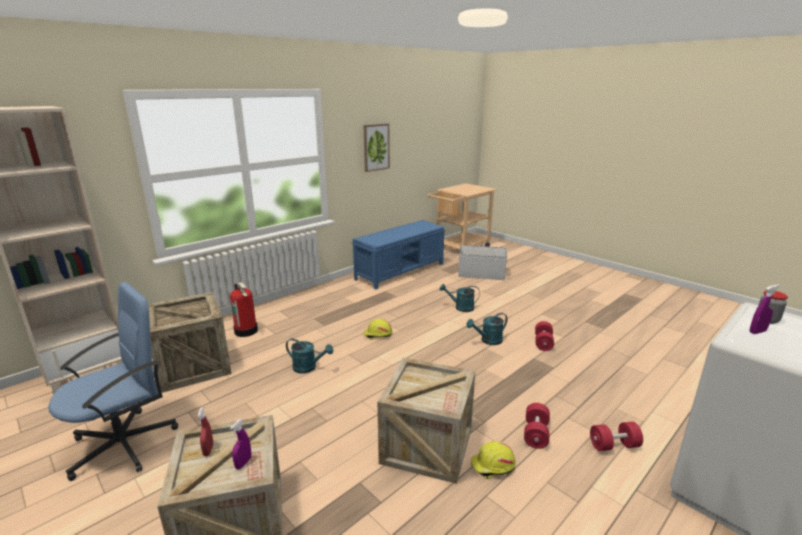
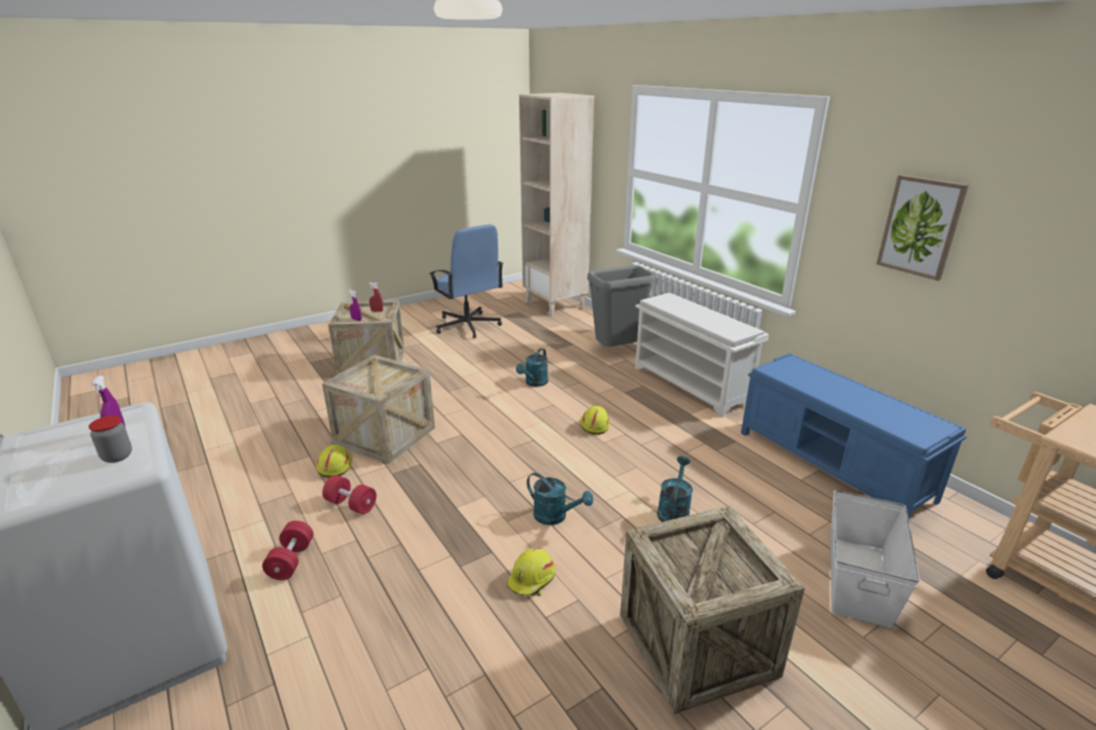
camera: 100 degrees right, 5 degrees up
(193, 366) = (556, 335): crate -> crate (697, 644)
(246, 331) = (617, 352): fire extinguisher -> grey trash can
(313, 301) = (691, 385): none -> white shoe rack
(488, 341) = (555, 516): turquoise watering can -> turquoise watering can turned 135 degrees clockwise
(543, 343) = (532, 579): red dumbbell -> yellow hard hat

